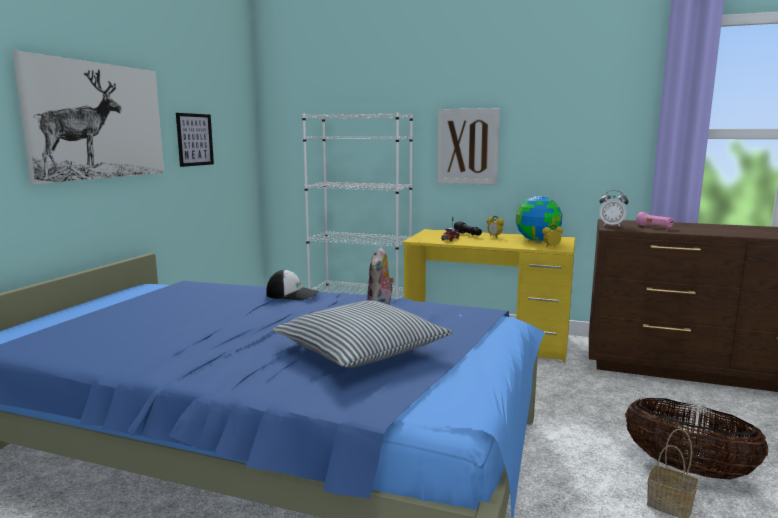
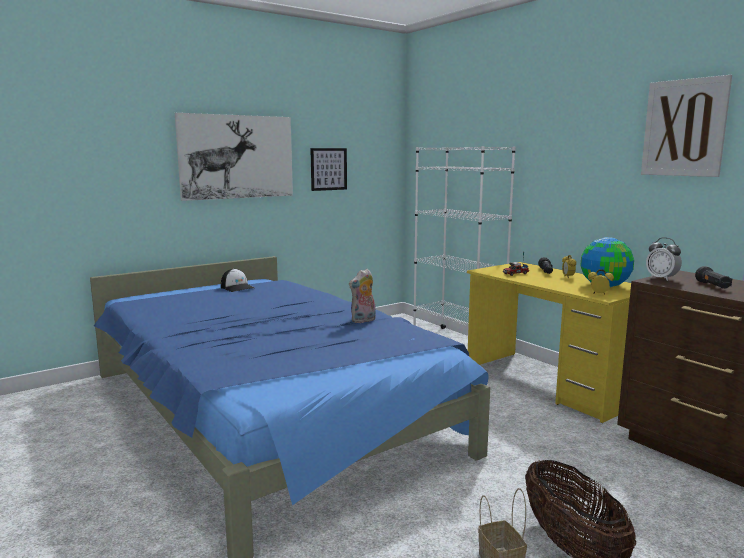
camera: 35 degrees right, 0 degrees up
(292, 294) = (325, 300): cap -> cap (237, 287)
(361, 350) = (287, 345): pillow -> none
(467, 146) = (562, 180): picture -> picture (684, 128)
(654, 227) = (713, 286): pink flashlight -> black flashlight

